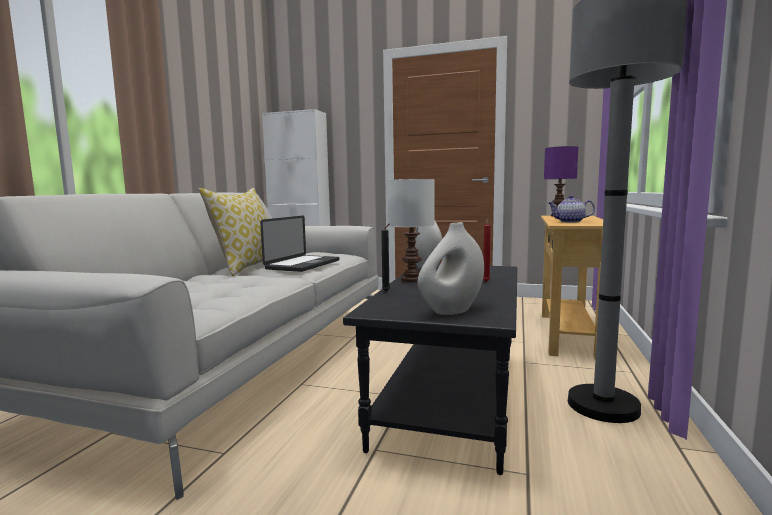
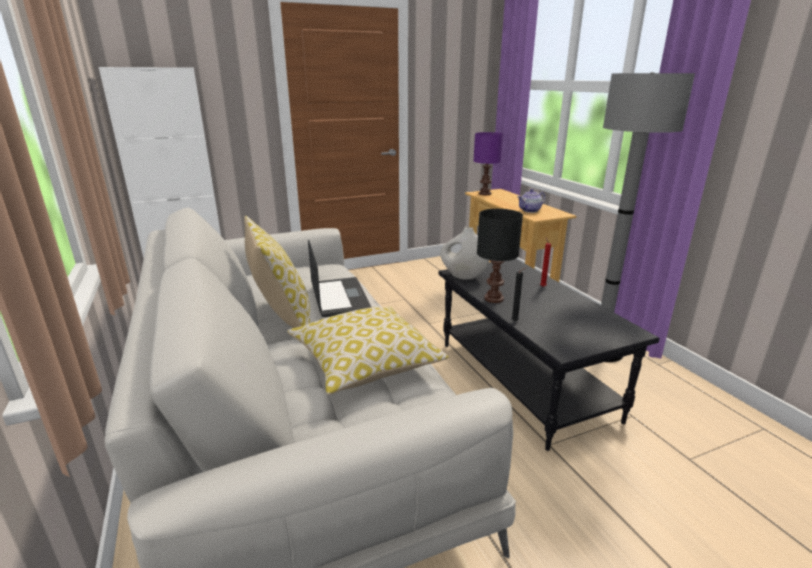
camera: 40 degrees left, 15 degrees up
(223, 289) = (364, 363): none -> pillow
(412, 280) = (494, 299): white table lamp -> black table lamp
(452, 311) = (600, 331): white vase -> none

